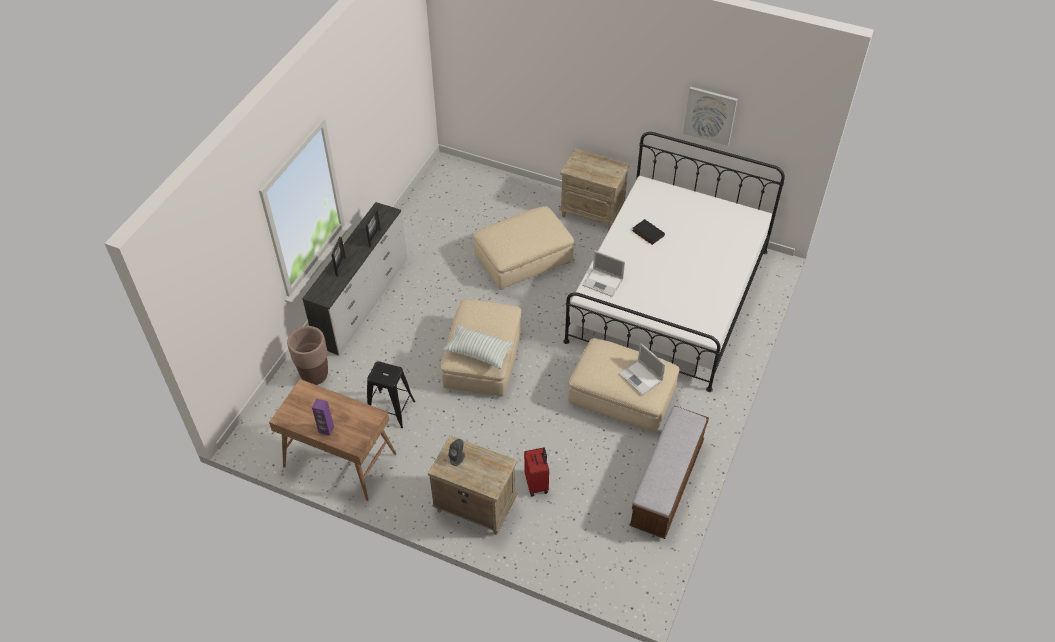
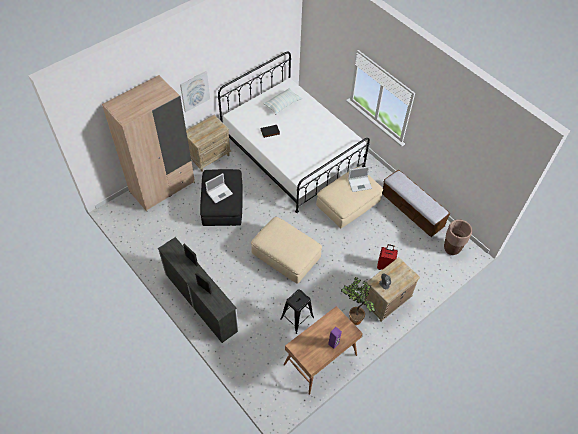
camera: 65 degrees left, 5 degrees up
(314, 375) = (246, 351): brown planter -> brown planter (451, 248)
(425, 476) = (354, 318): none -> potted plant
(479, 352) = (300, 248): pillow -> pillow (282, 104)
(510, 191) = (162, 187): none -> beige wardrobe
(523, 259) = (222, 204): beige ottoman -> black ottoman
(603, 282) = (293, 167): laptop -> laptop (220, 193)
(710, 115) = (247, 52): picture -> picture (194, 91)

